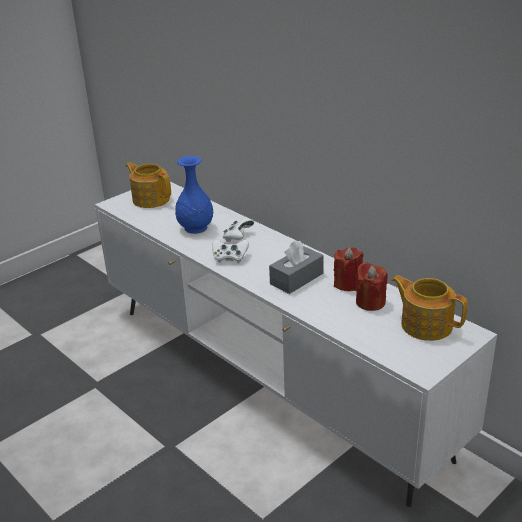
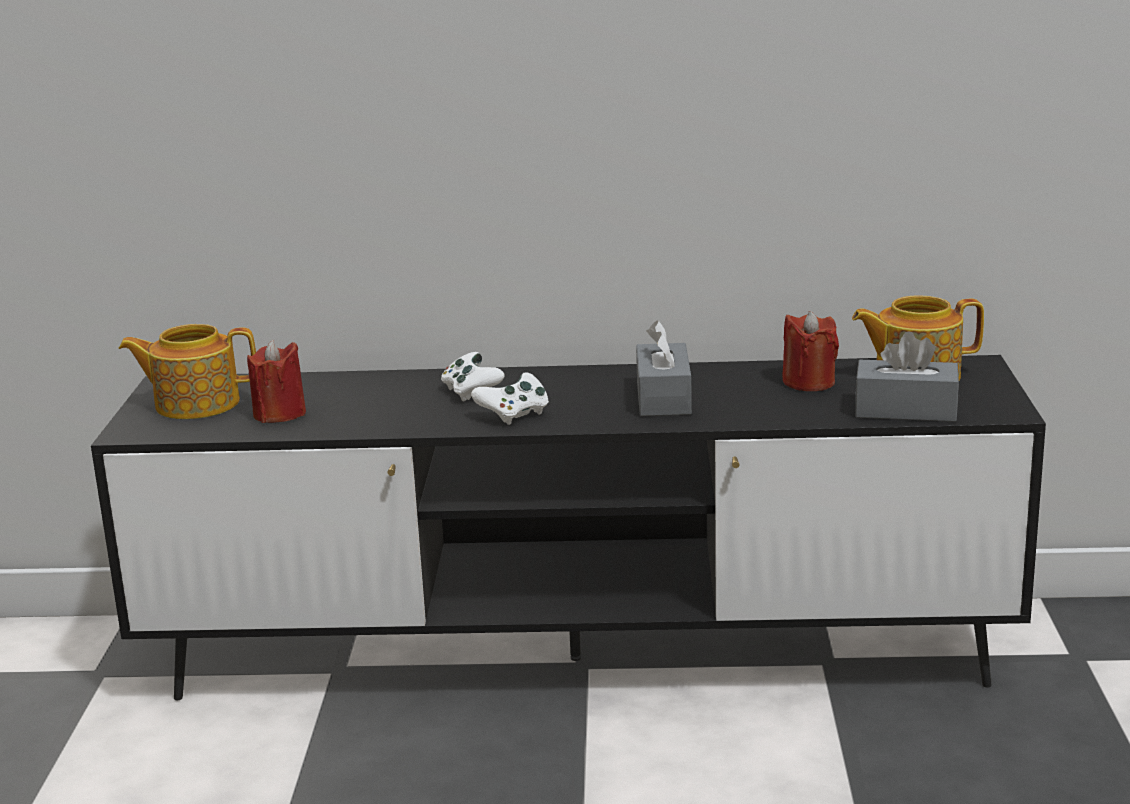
camera: 45 degrees left, 10 degrees down
(195, 228) = (370, 406): blue vase -> none
(267, 377) = (575, 659): white tv stand -> black tv stand
(348, 284) = (741, 378): red candle -> red candle (279, 414)
(379, 343) = (905, 410): none -> grey tissue box

